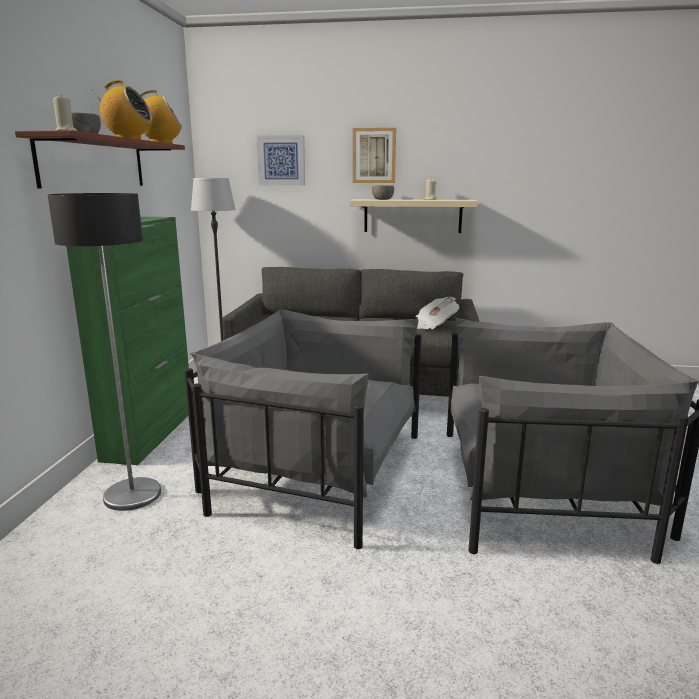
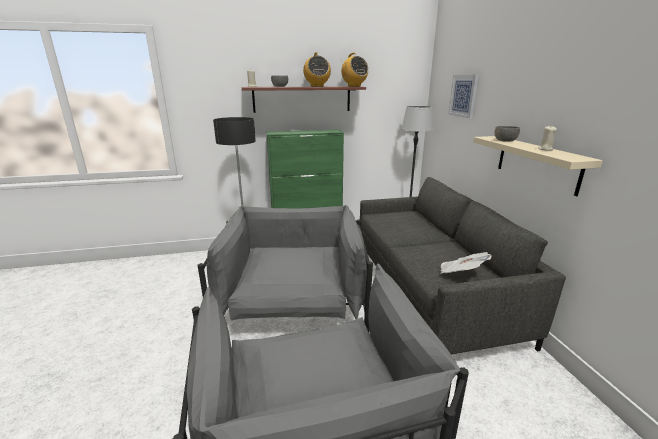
camera: 70 degrees right, 5 degrees up
(374, 156) = (519, 95): picture -> none

